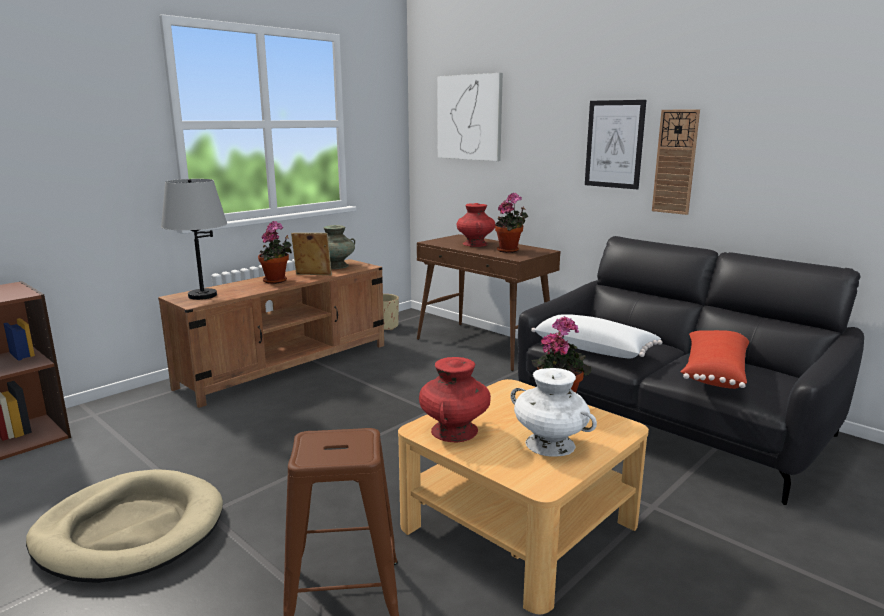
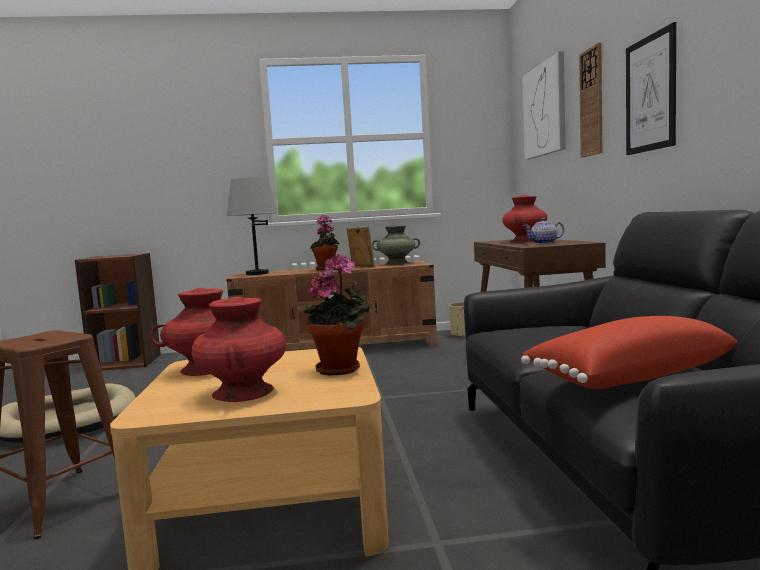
camera: 40 degrees right, 10 degrees down
(510, 250) = (544, 243): potted plant -> teapot
(549, 444) = (243, 392): white vase -> red vase
(594, 349) = (522, 339): white pillow -> none
(675, 162) = (710, 94): wall clock -> wall clock (592, 102)

